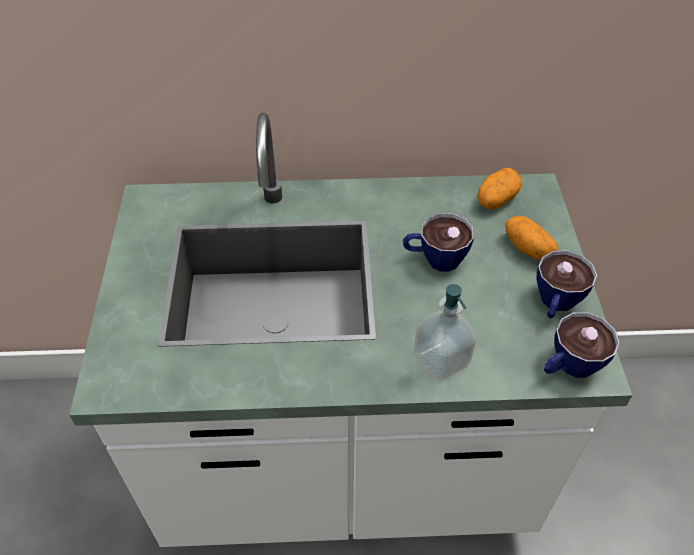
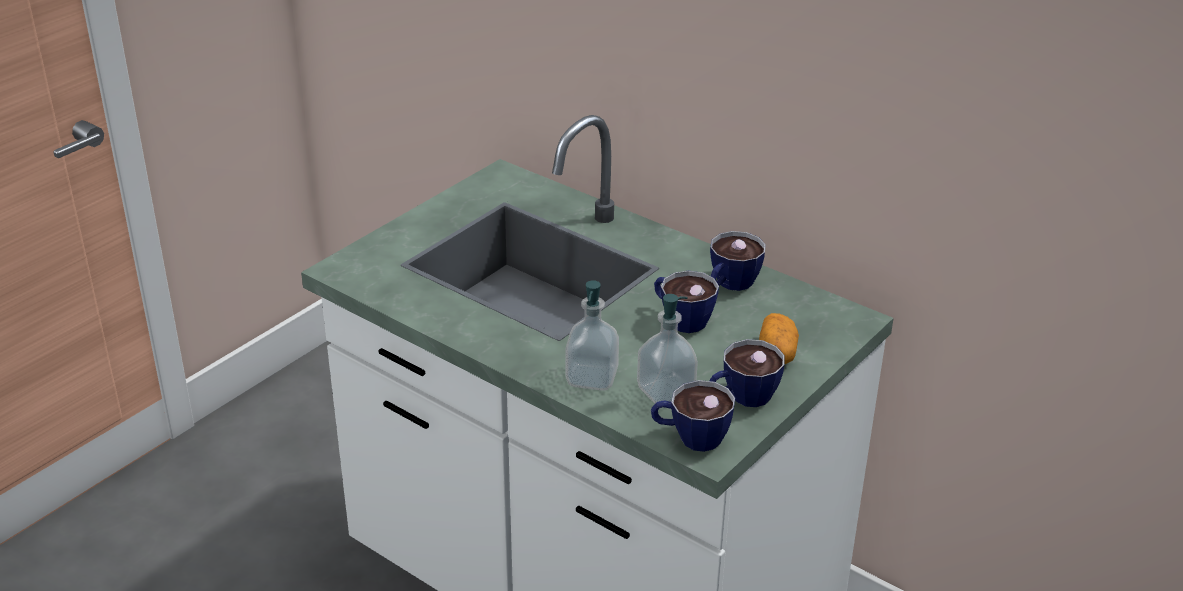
camera: 40 degrees right, 15 degrees down
(430, 207) = (730, 285): none -> cup
(496, 199) = (802, 308): potato -> none
(504, 335) = (665, 392): none -> soap dispenser

